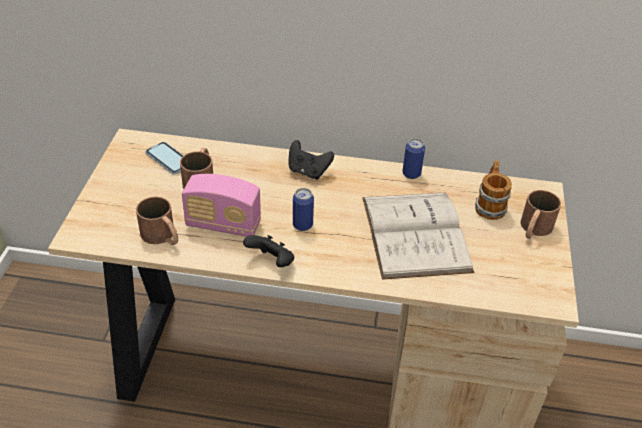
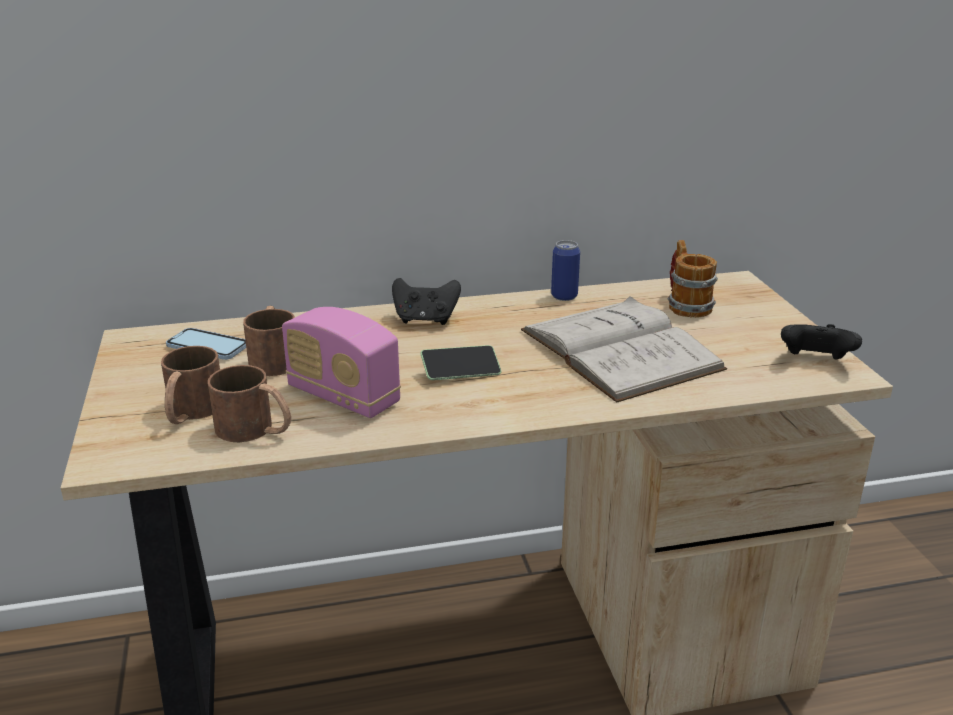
camera: 20 degrees left, 15 degrees down
(223, 225) = (343, 397): radio -> radio turned 45 degrees clockwise
(271, 262) = (447, 420): black game controller -> black game controller (815, 361)
(302, 225) = (461, 372): can -> phone
(533, 229) = (757, 315): brown mug -> brown mug (190, 412)

